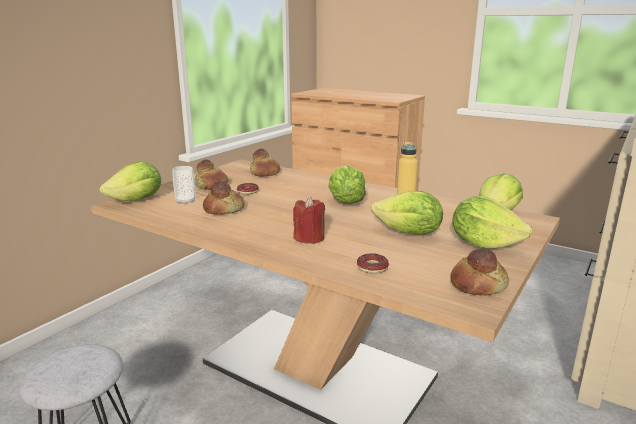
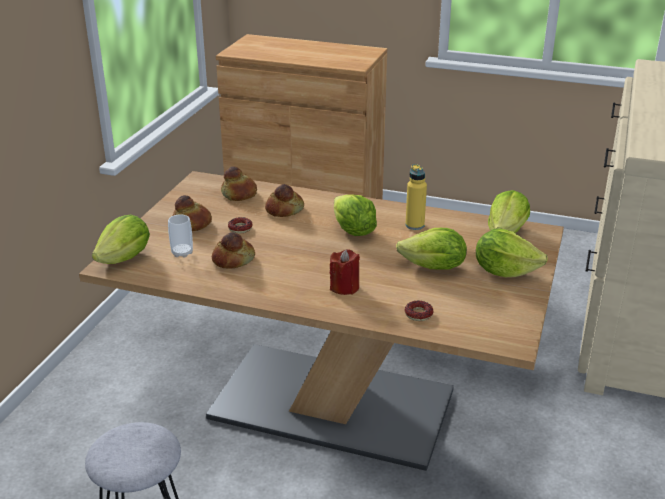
camera: 15 degrees left, 10 degrees up
(477, 284) = (511, 319): bread -> bread (284, 209)

